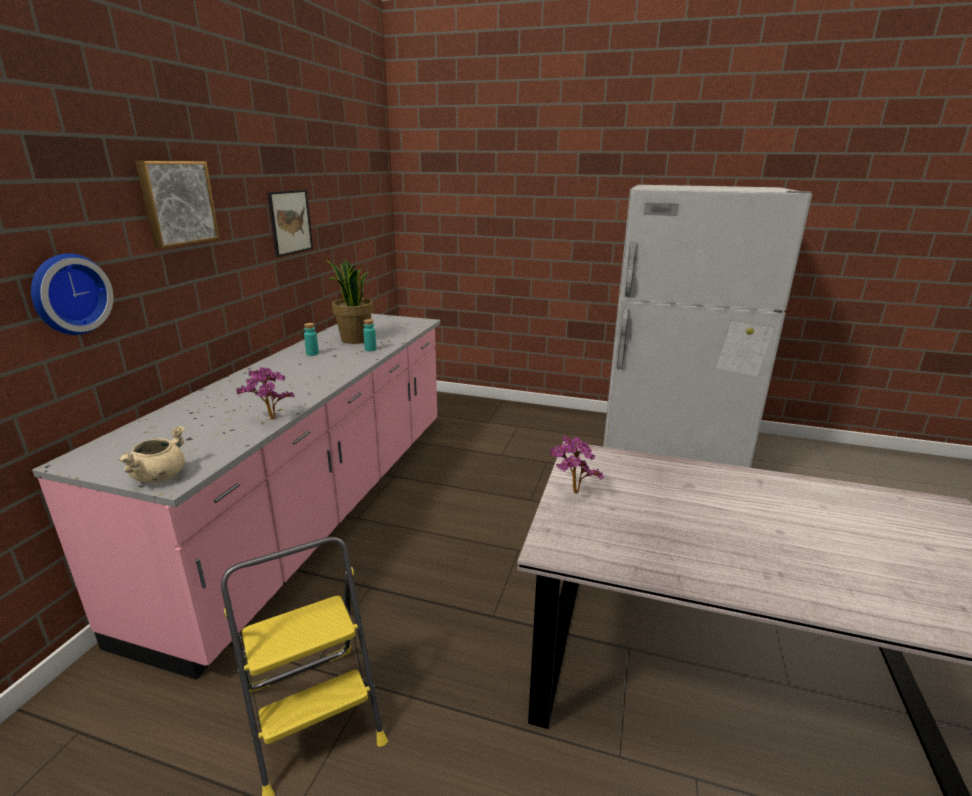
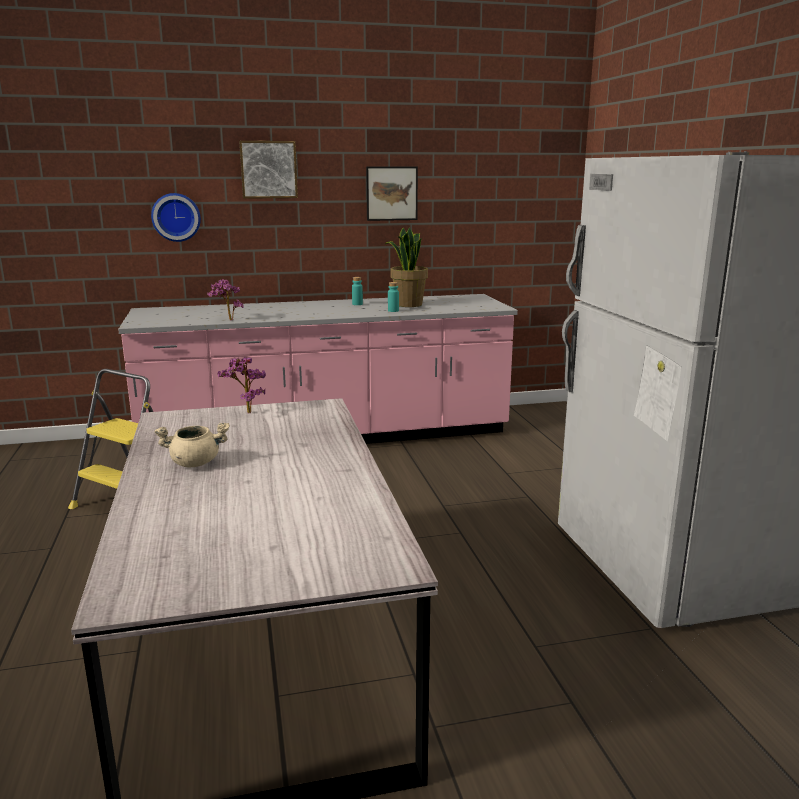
camera: 60 degrees right, 5 degrees down
(159, 476) = (139, 321): beige cooking pot -> beige cooking pot (195, 463)

